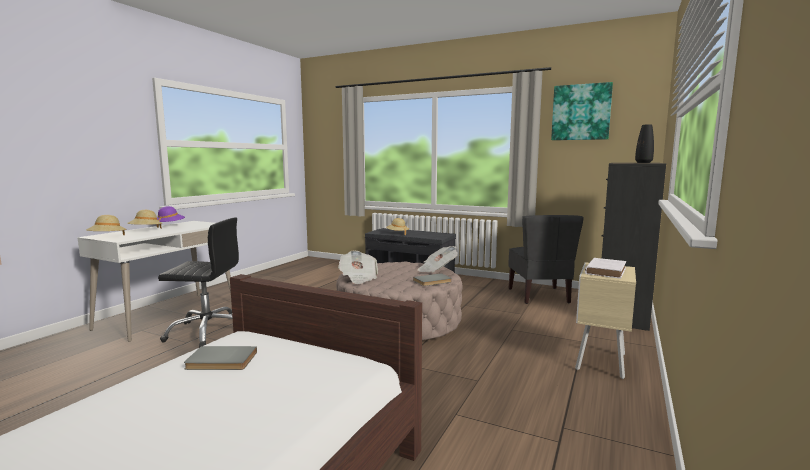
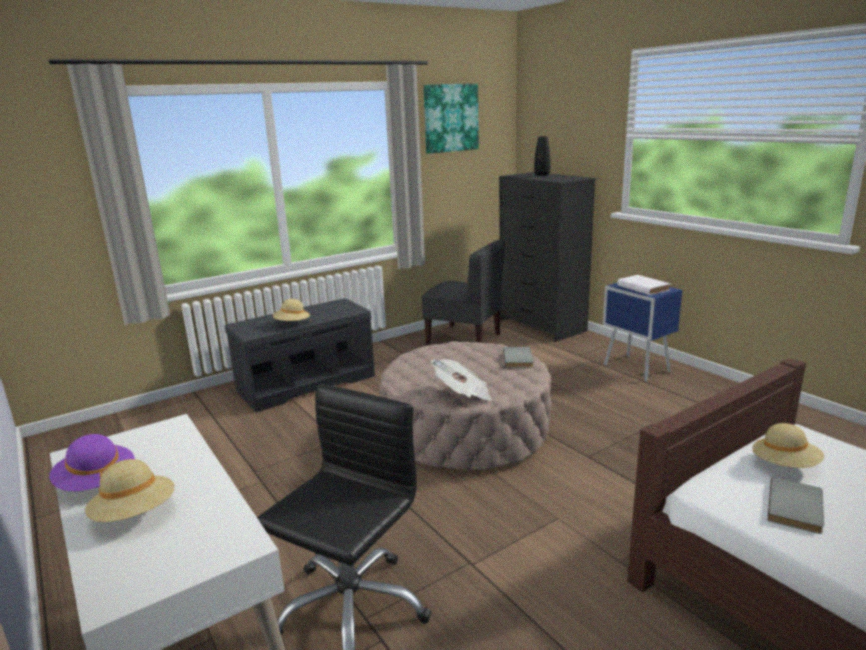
camera: 60 degrees left, 10 degrees up
(107, 238) = (184, 569): beige hat -> beige hat (785, 465)
(437, 270) = (471, 347): newspaper -> none
(599, 362) = (637, 369): beige nightstand -> blue nightstand

